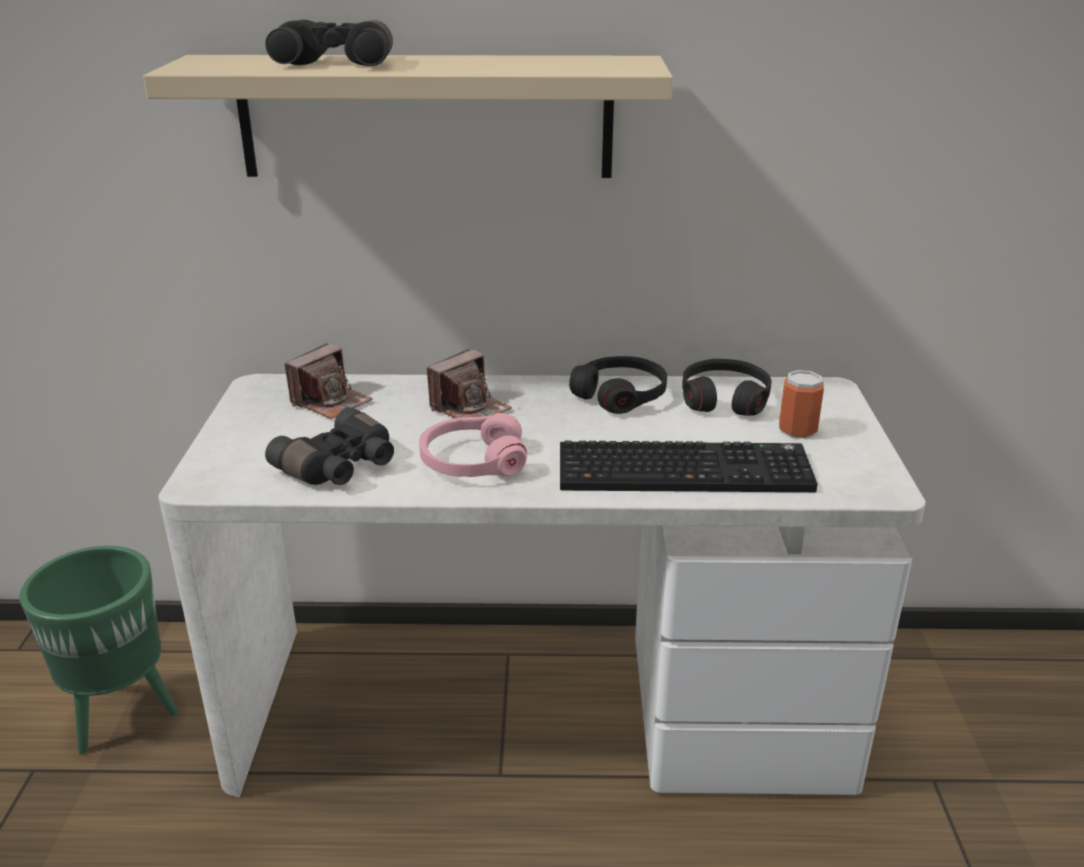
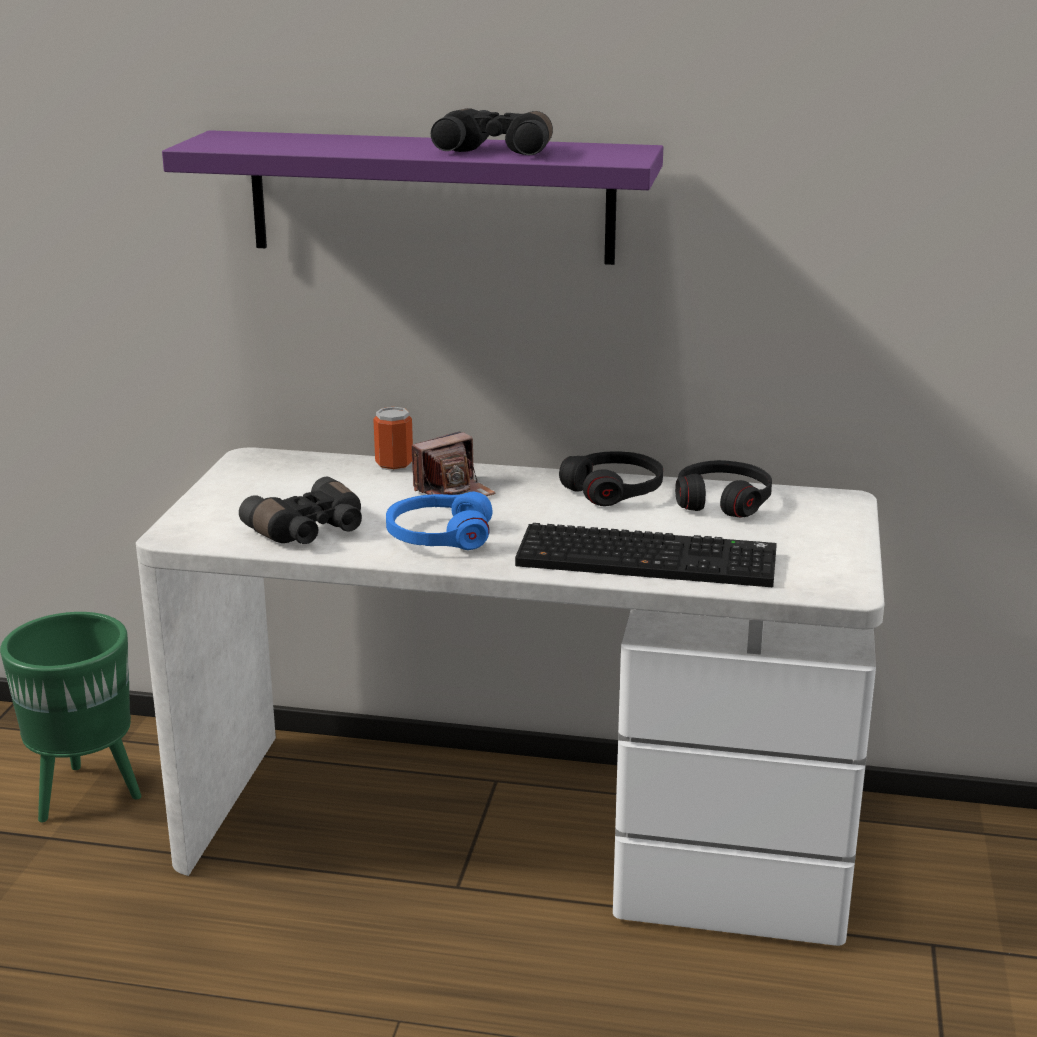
camera: 10 degrees right, 5 degrees down
(331, 402) = (317, 477): camera -> none
(339, 62) = (344, 143): black binoculars -> black binoculars (498, 150)
(426, 117) = (431, 197): beige shelf -> purple shelf
(472, 462) = (439, 537): pink headphones -> blue headphones
(797, 430) = (784, 534): can -> can (394, 464)

